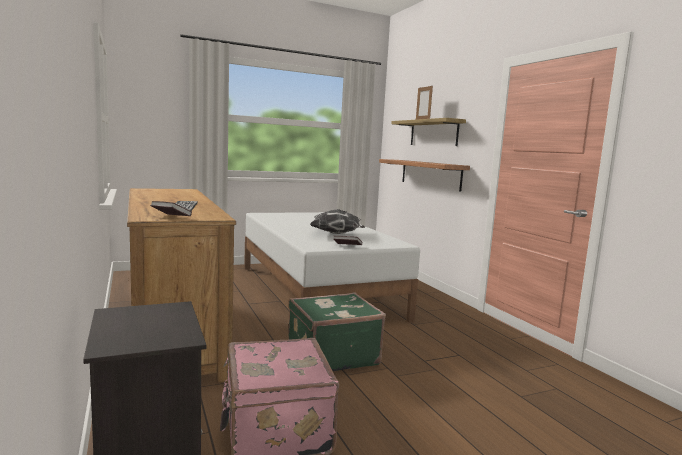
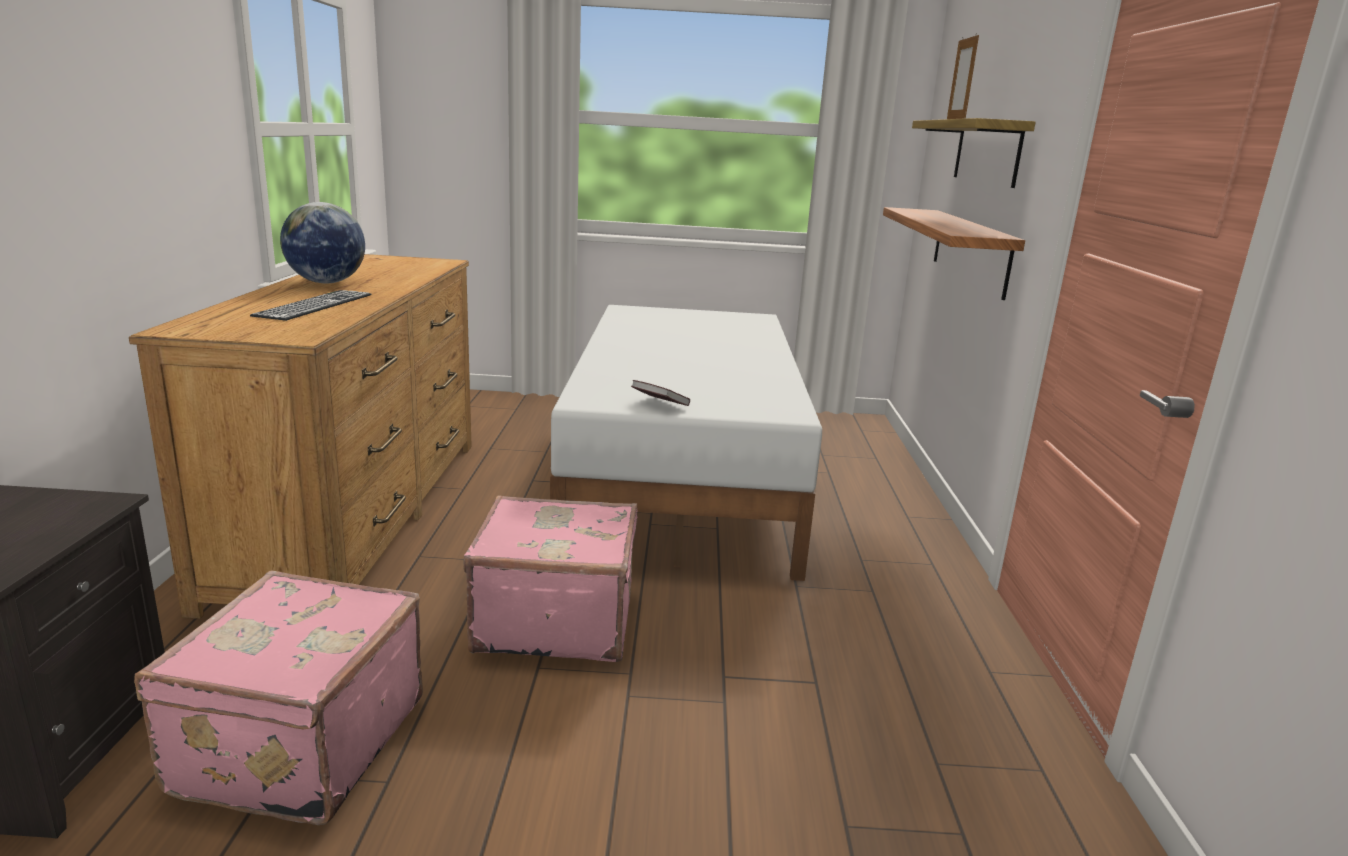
camera: 25 degrees right, 10 degrees up
(157, 199) = (326, 282): none -> globe
(171, 217) = (222, 330): book -> none
(331, 356) = (555, 620): green suitcase -> pink suitcase
(337, 234) = (693, 371): pillow -> none

